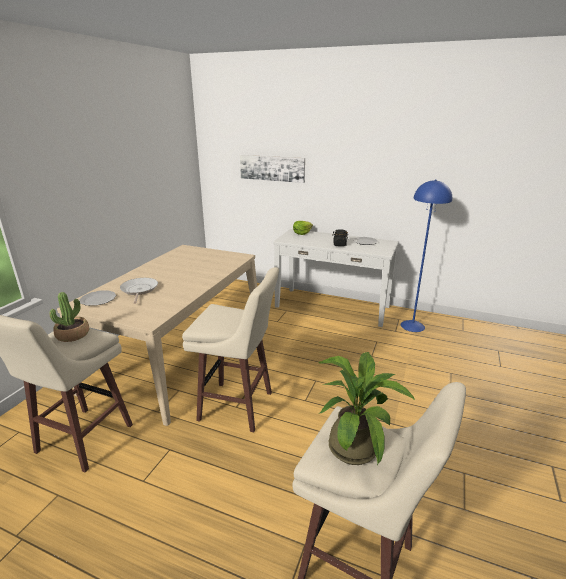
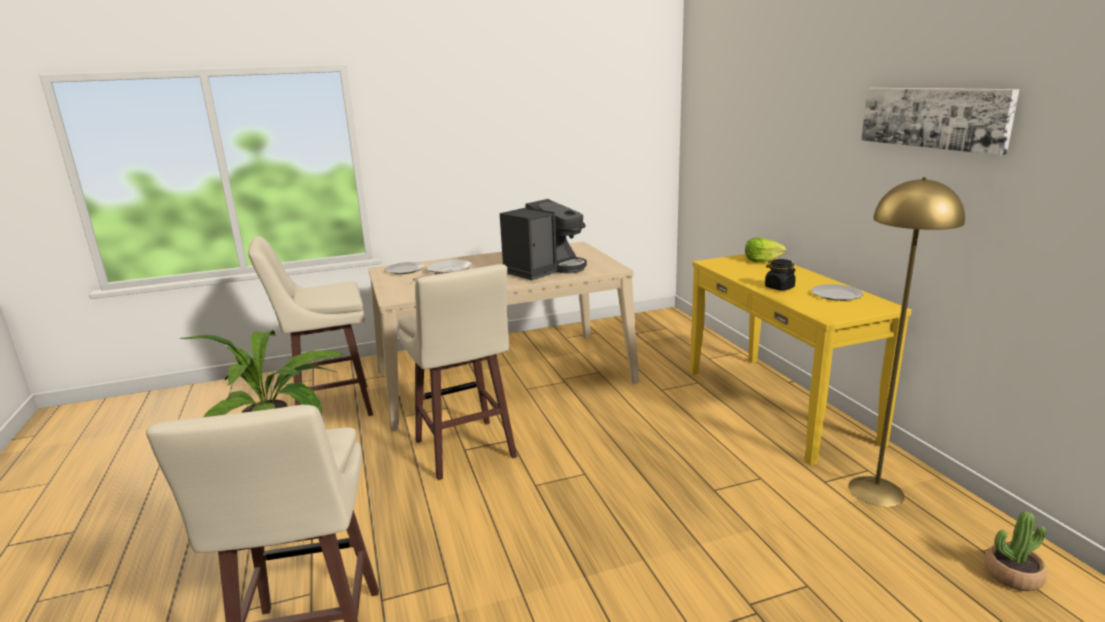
camera: 50 degrees right, 5 degrees down
(73, 335) = (334, 289): potted plant -> potted plant (1012, 575)
(204, 268) = (544, 269): none -> coffee machine
(272, 168) = (751, 145): picture -> picture (933, 117)
(332, 306) = (778, 404): white console table -> yellow console table
(412, 326) = (876, 491): blue floor lamp -> yellow floor lamp

